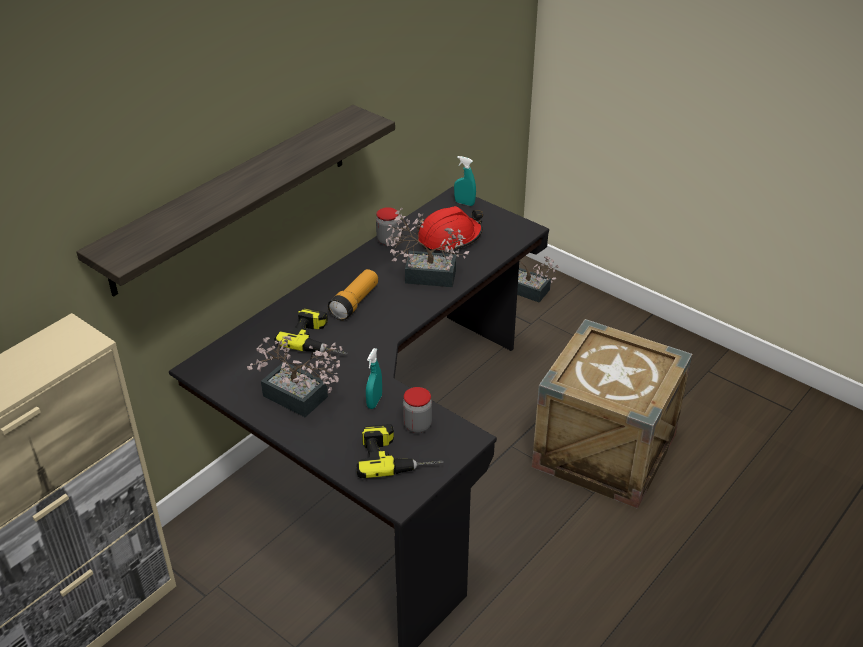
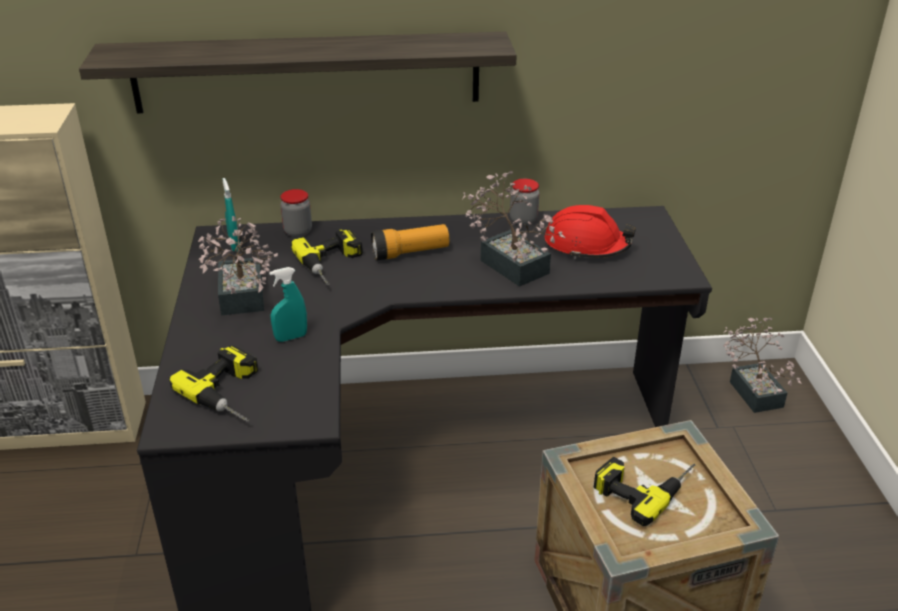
camera: 45 degrees right, 5 degrees down
(417, 425) = (290, 379): jar -> jar (298, 232)
(464, 203) = (651, 224): turquoise spray bottle -> turquoise spray bottle (234, 245)
(606, 370) = (643, 485): none -> power drill

